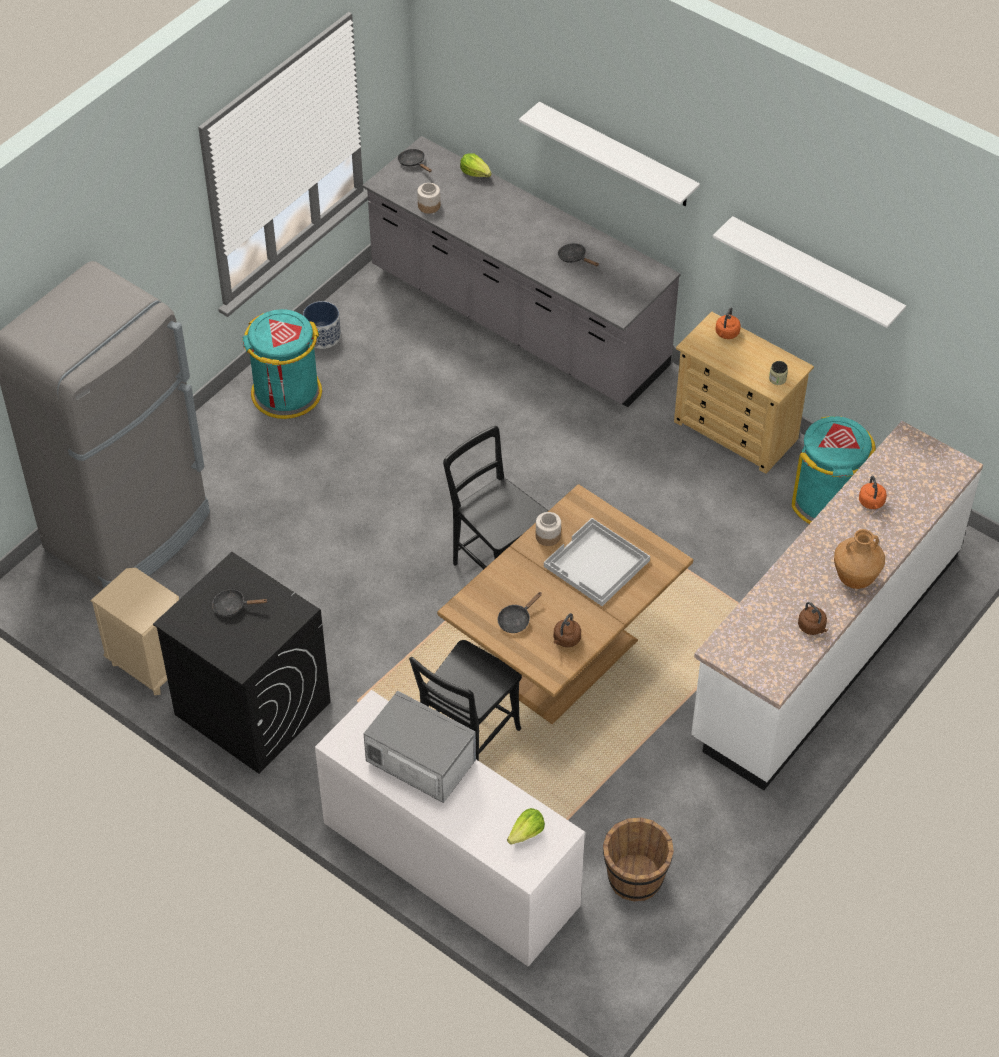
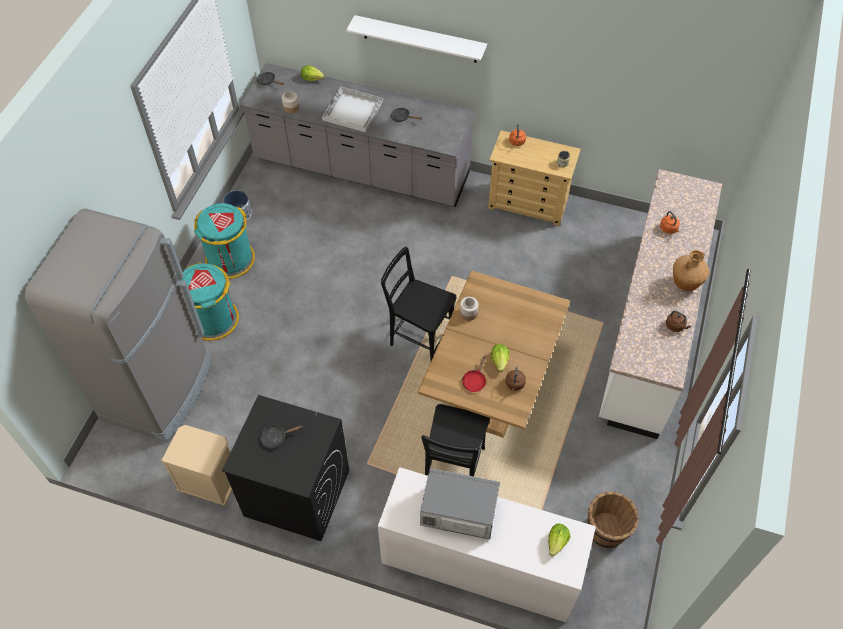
camera: 20 degrees left, 5 degrees up
(516, 620) = (474, 380): black frying pan -> red frying pan
(560, 606) = (500, 361): none -> lettuce
(596, 564) = (510, 323): white tray -> white tray (353, 111)
(815, 273) = (580, 85): white shelf -> none
(828, 501) = (604, 232): turquoise trash can -> turquoise trash can (213, 319)

